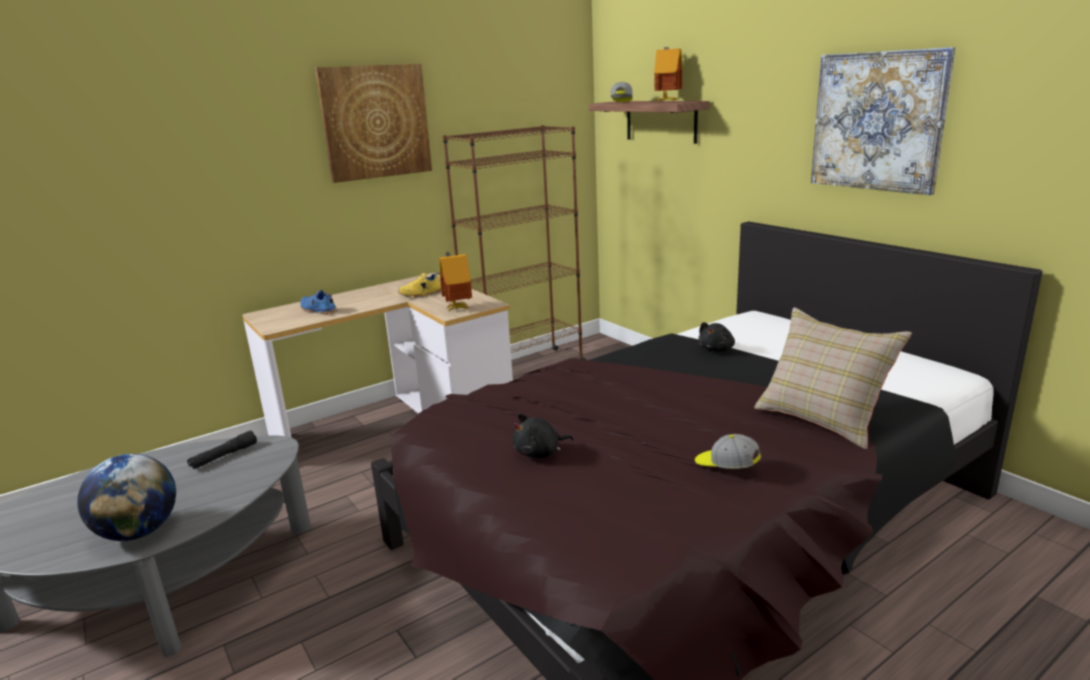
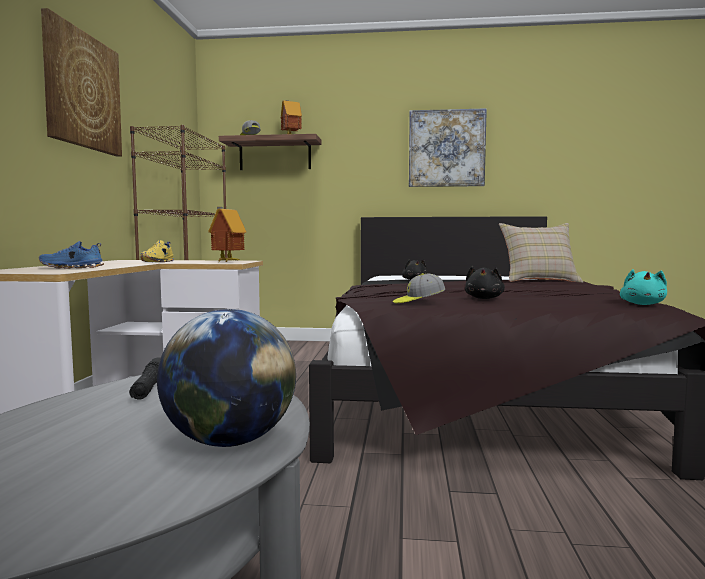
camera: 50 degrees left, 15 degrees down
(638, 552) = (642, 304): none -> turquoise plush toy
(726, 466) = (569, 288): cap -> cap (418, 302)

